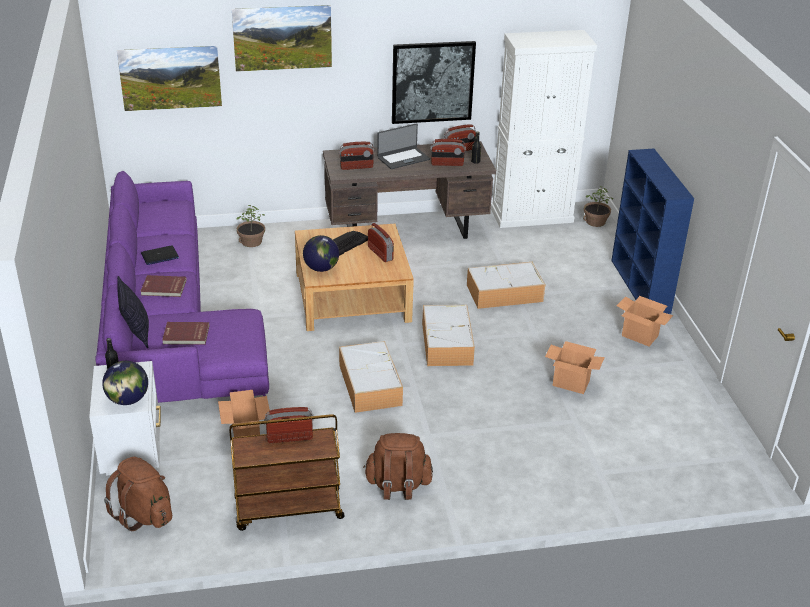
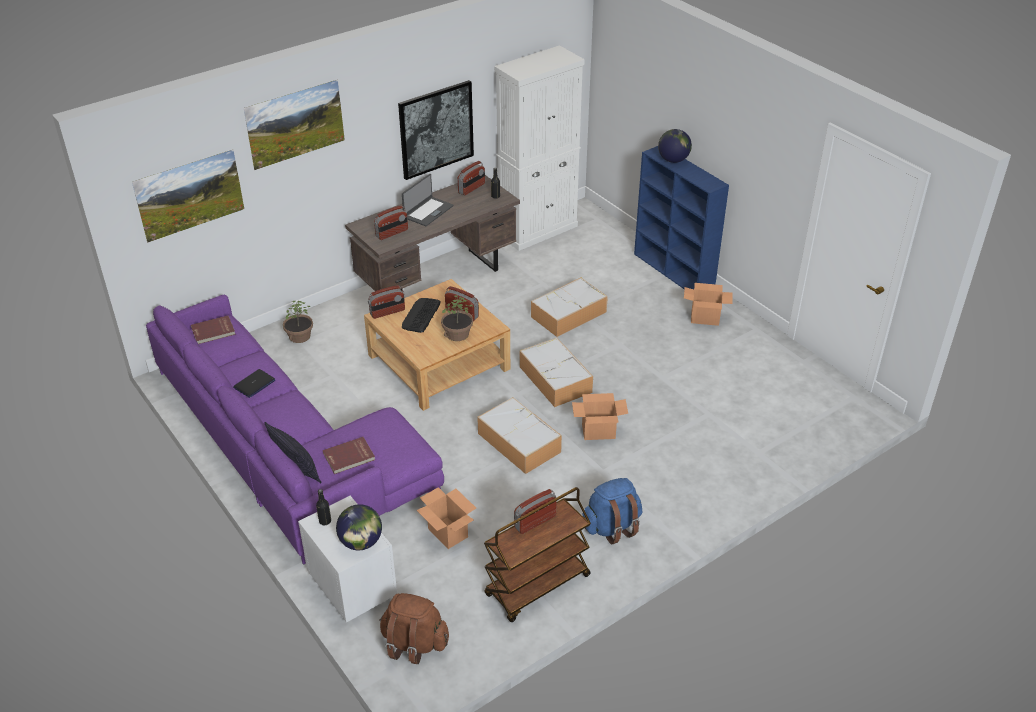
camera: 25 degrees left, 5 degrees up
(163, 288) = (287, 416): red book -> red book (213, 331)
(321, 268) = (420, 346): globe -> globe (673, 160)
(398, 485) = (611, 527): brown backpack -> blue backpack
(447, 164) = (472, 206): radio -> radio (387, 312)
(570, 383) = (681, 381): cardboard box -> cardboard box (598, 432)
(595, 221) = (595, 220): potted plant -> potted plant (457, 334)

